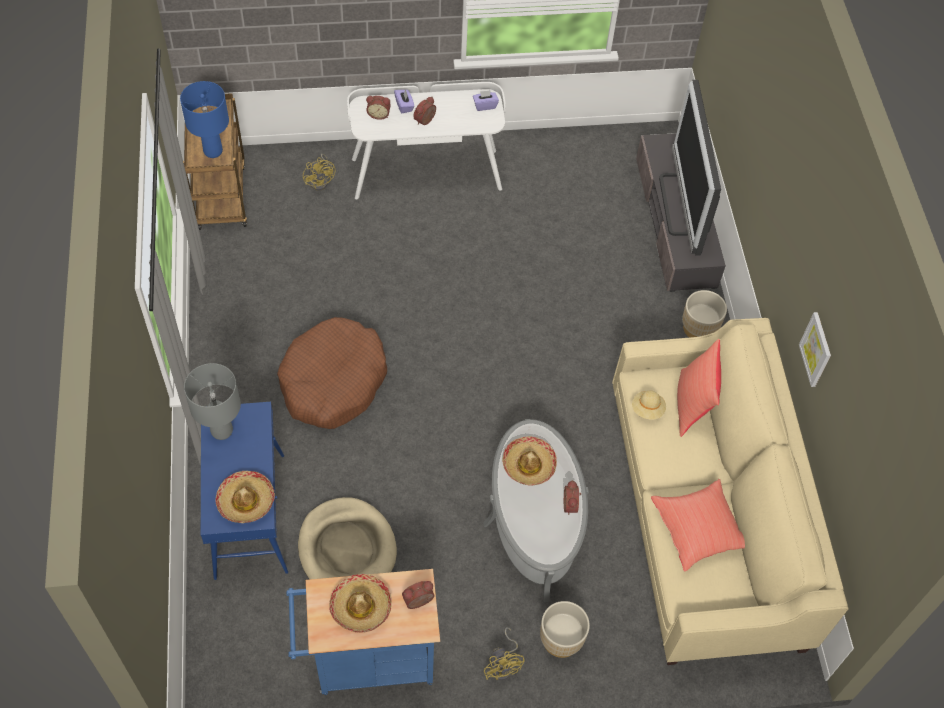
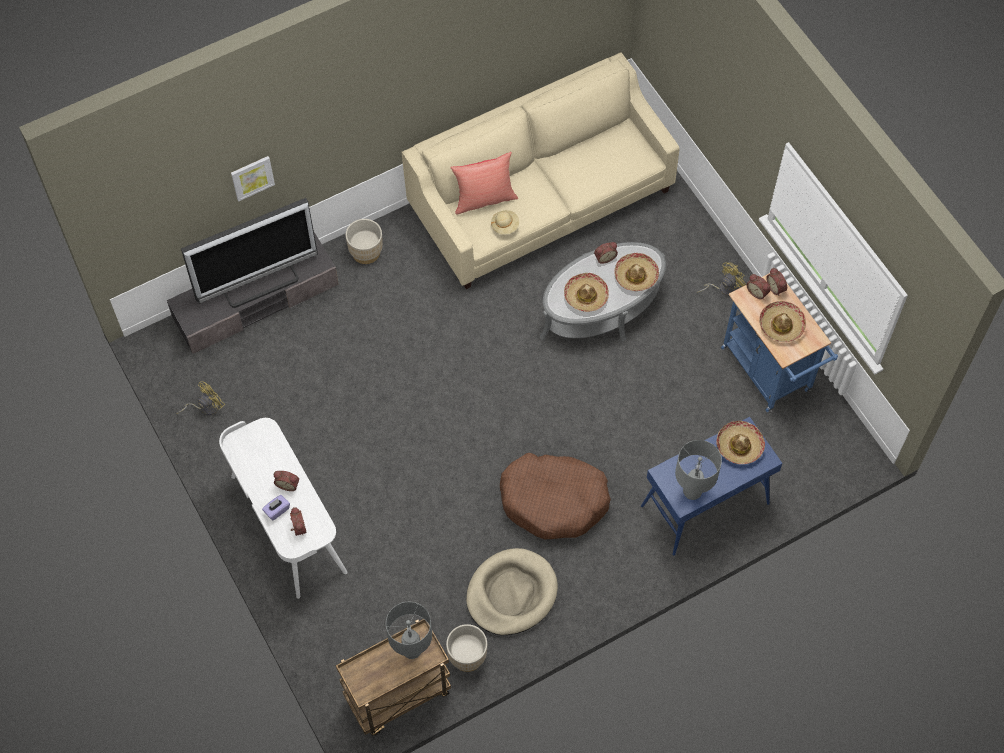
camera: 110 degrees left, 5 degrees up
(213, 151) = (411, 650): blue table lamp -> grey table lamp
(321, 181) = (338, 613): yellow fan -> yellow fan (205, 407)
(347, 549) = (694, 424): beige dog bed -> beige dog bed (511, 593)
(414, 627) = (776, 287): none -> alarm clock
(485, 105) = (246, 442): purple tissue box -> none
(532, 527) = (636, 275): none -> hat
(561, 640) = (685, 259): beige planter -> beige planter (467, 656)
(698, 530) = (590, 166): red pillow -> none
(816, 349) = (462, 79): picture -> picture (252, 177)

